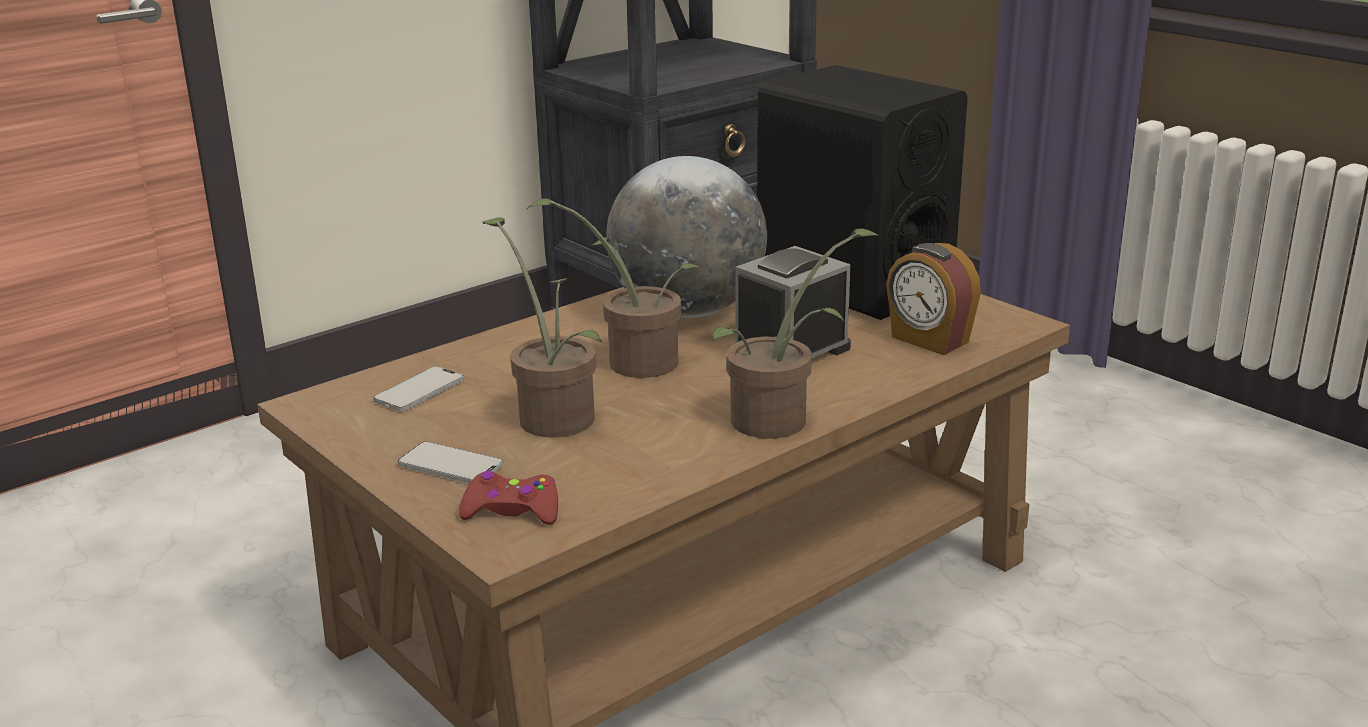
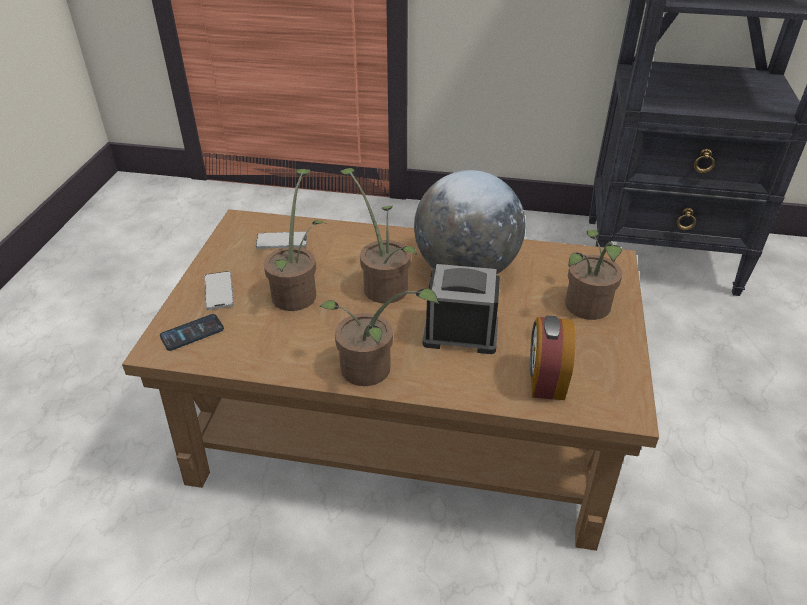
camera: 50 degrees right, 15 degrees up
(512, 510) = (192, 333): red game controller -> phone
(852, 283) = (586, 309): black speaker -> potted plant

